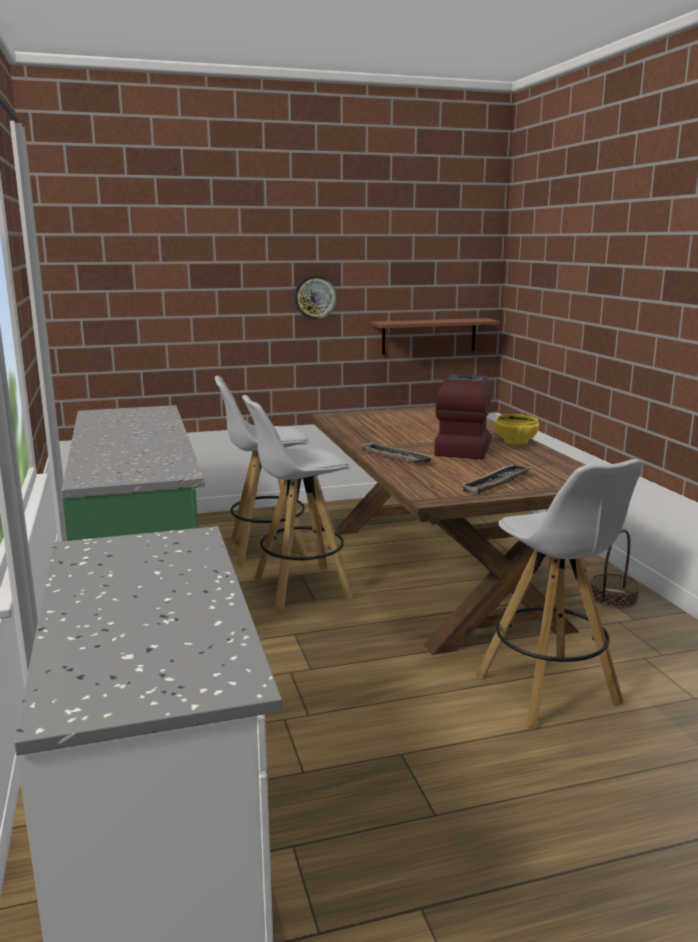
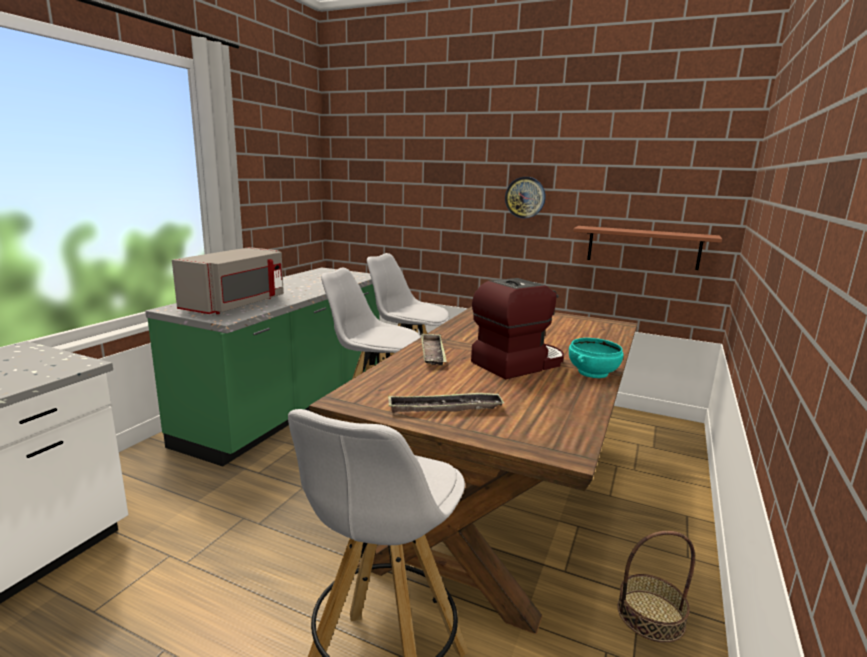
camera: 40 degrees right, 0 degrees up
(141, 461) = (236, 305): none -> grey microwave
(515, 441) = (592, 372): yellow bowl -> turquoise bowl

